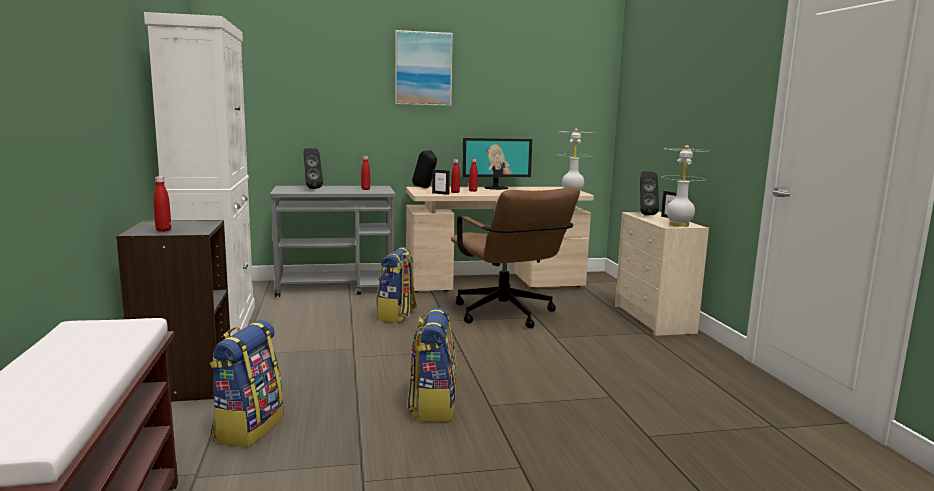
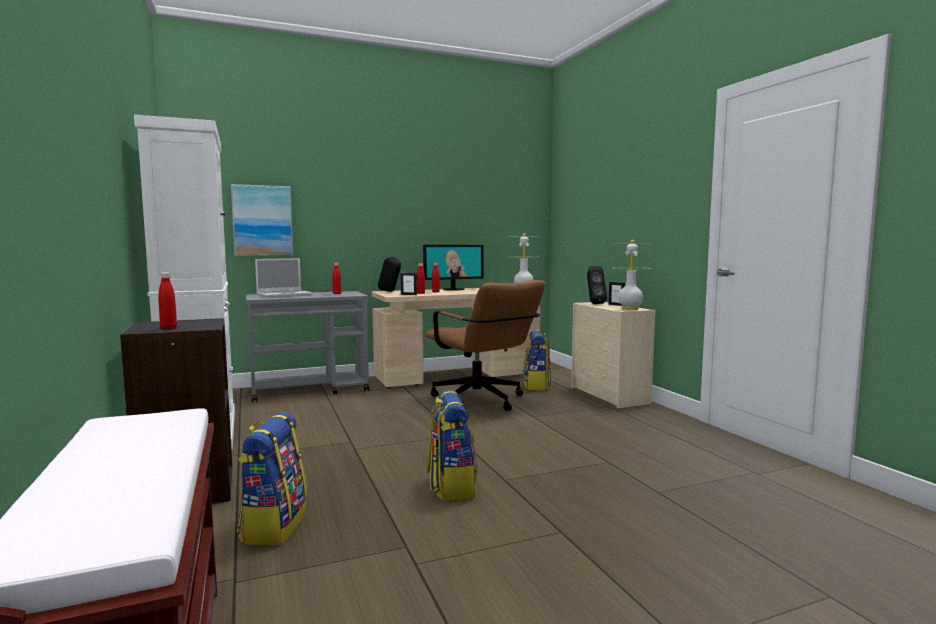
camera: 10 degrees left, 5 degrees down
(311, 188) = (284, 295): black speaker -> laptop
(397, 315) = (380, 409): backpack -> backpack (537, 386)
(423, 68) = (383, 183): picture -> picture (262, 220)

